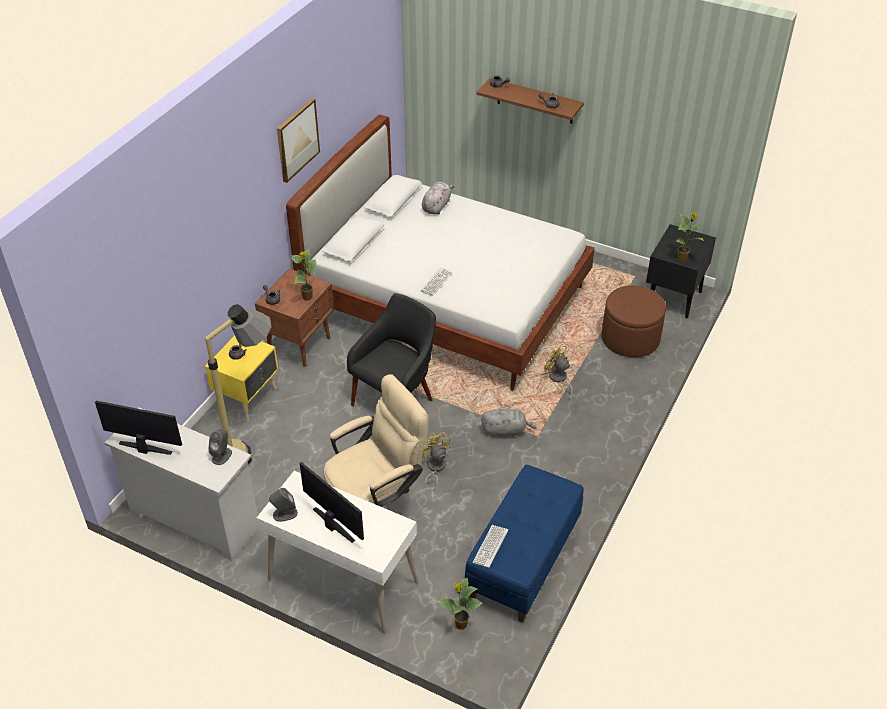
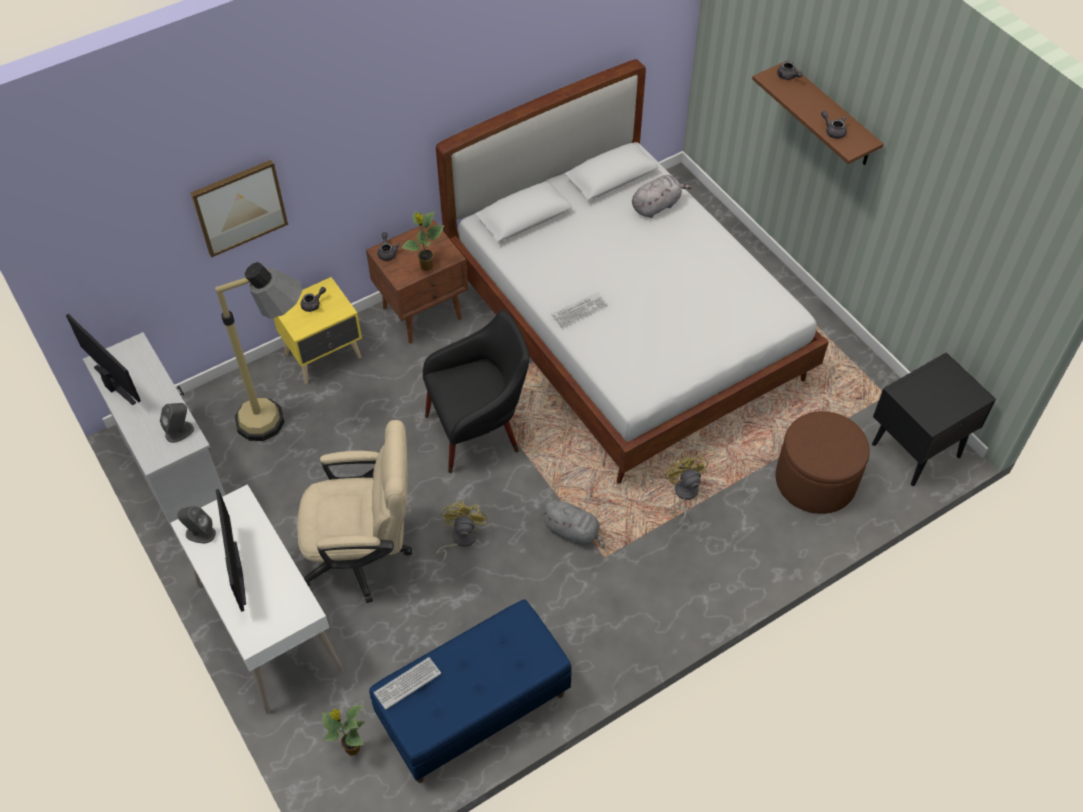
camera: 30 degrees right, 10 degrees up
(297, 139) = (470, 69): picture -> picture (239, 207)
(682, 259) = (923, 411): potted plant -> none

